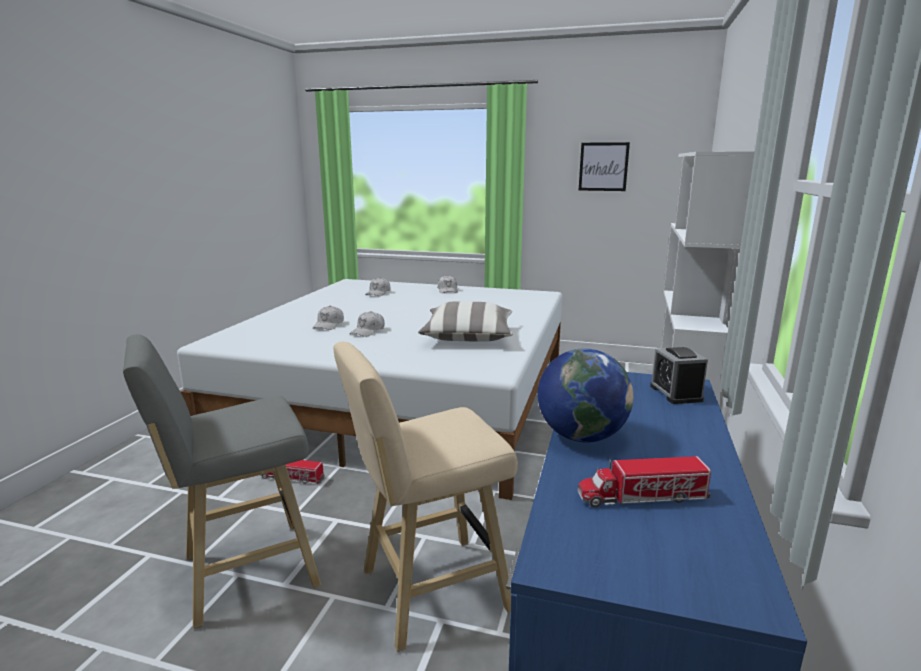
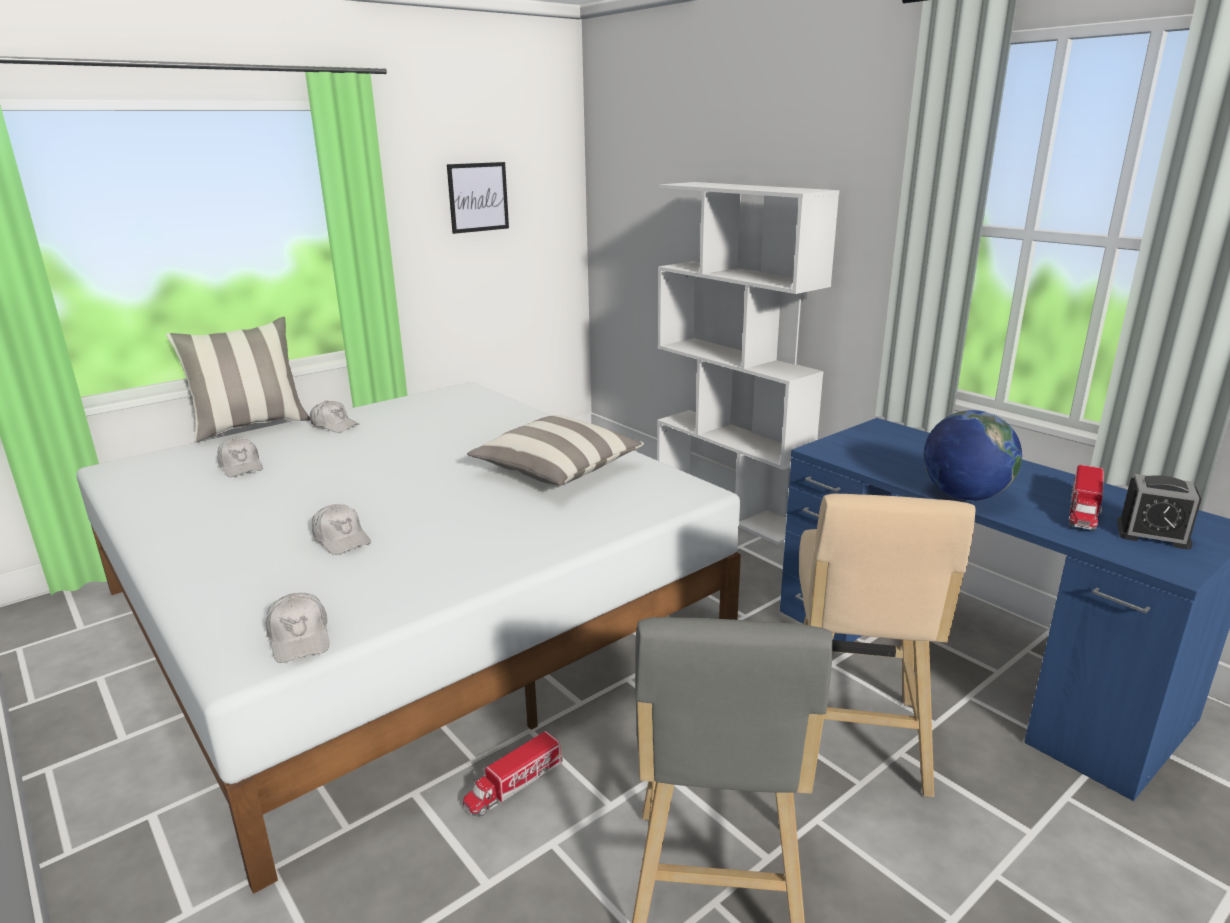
camera: 55 degrees left, 5 degrees up
(368, 331) = (427, 519): white cap -> white cap (300, 637)
(421, 282) = (251, 426): none -> pillow
(676, 393) = (898, 437): alarm clock -> alarm clock (1152, 534)

